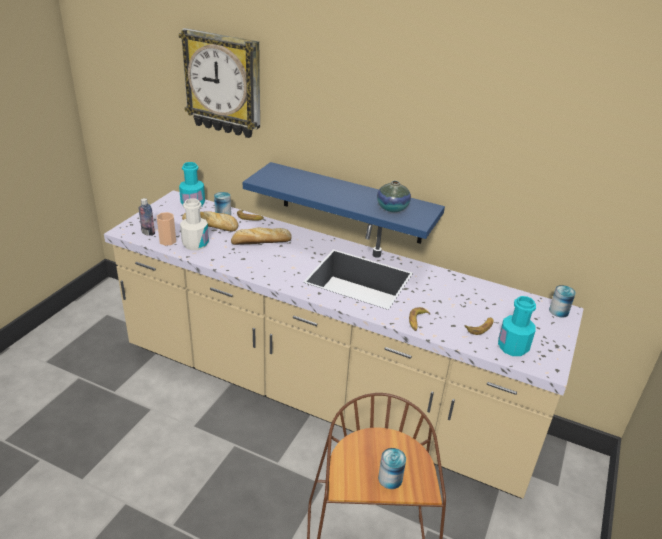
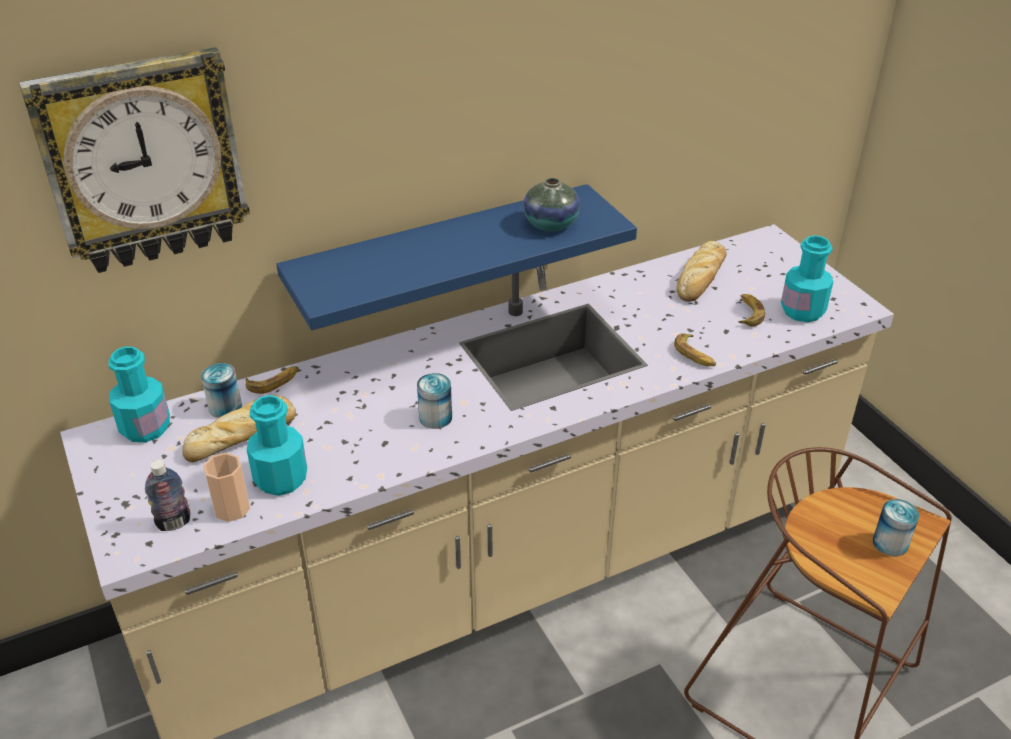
camera: 50 degrees left, 5 degrees up
(195, 244) = (281, 479): white bottle -> turquoise bottle
(260, 242) = (358, 404): bread -> bread (700, 278)
(558, 311) = (766, 243): can -> can (435, 417)

